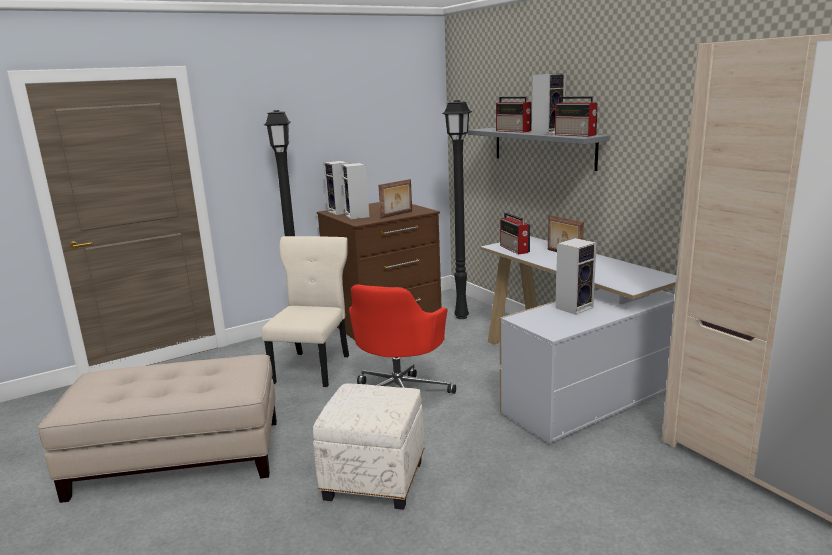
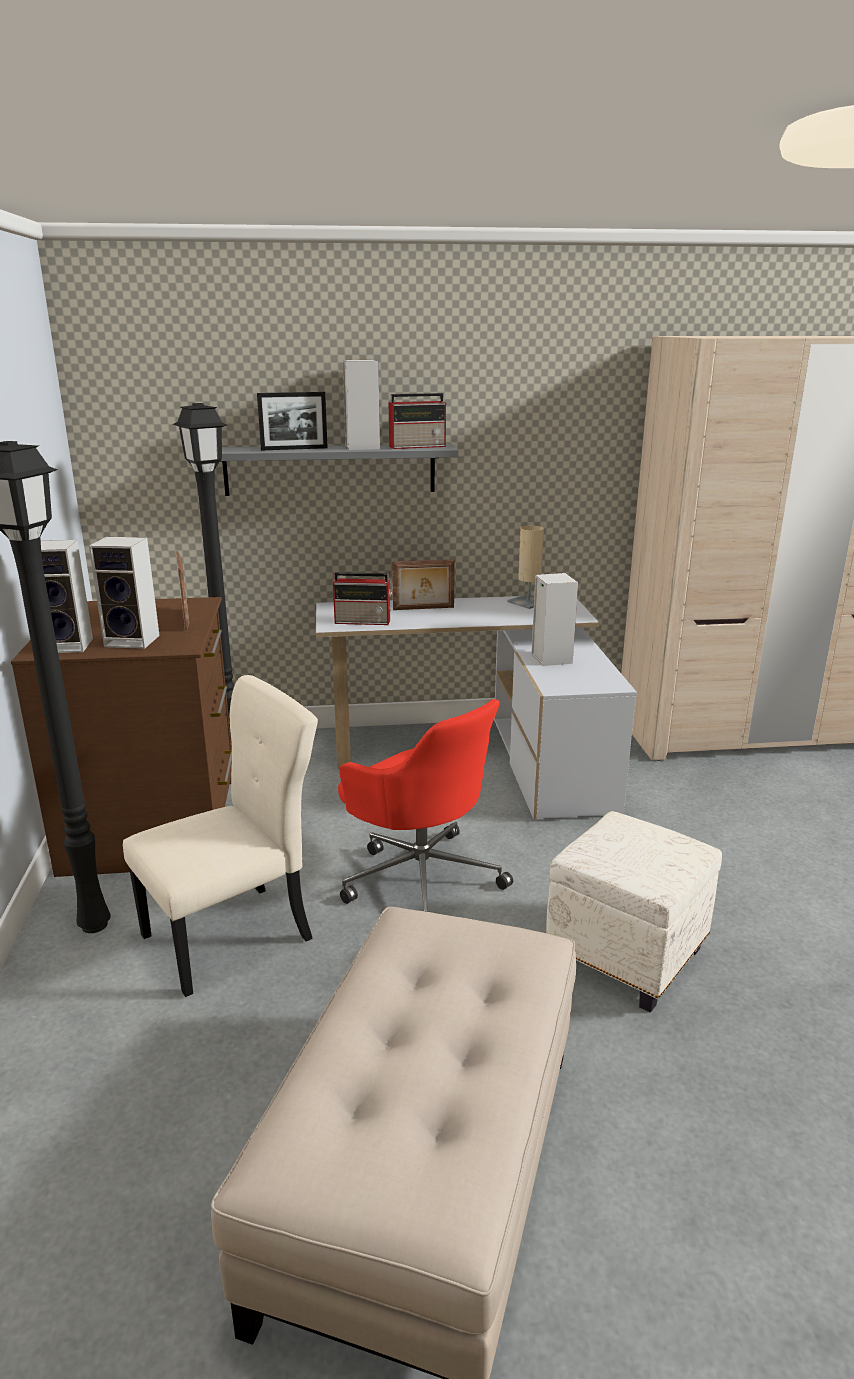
camera: 65 degrees left, 5 degrees up
(313, 367) = (234, 935): beige chair -> beige chair turned 105 degrees clockwise
(514, 131) = (294, 449): radio -> picture frame
(634, 271) = (528, 602): none -> beige table lamp

